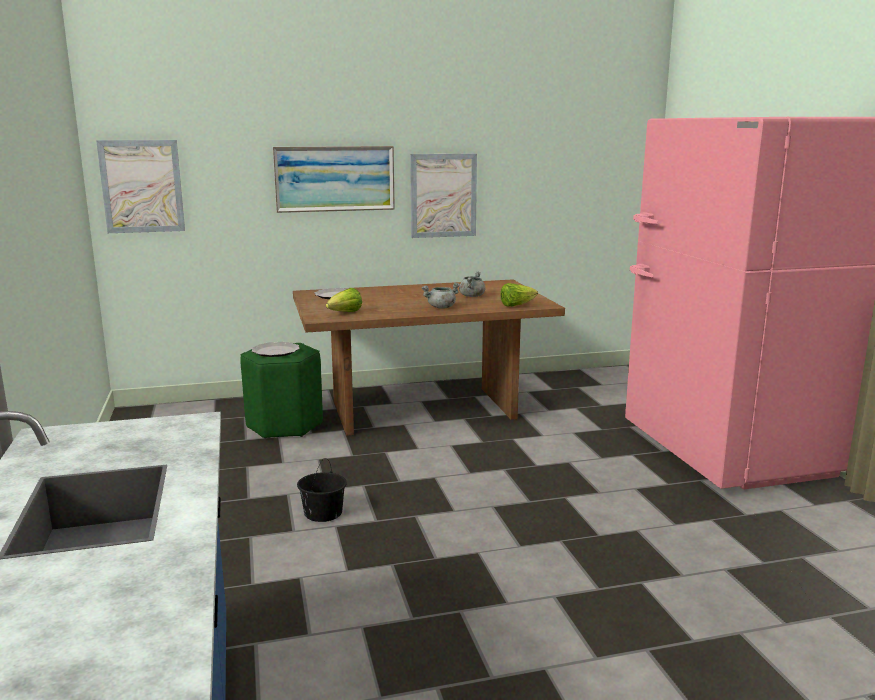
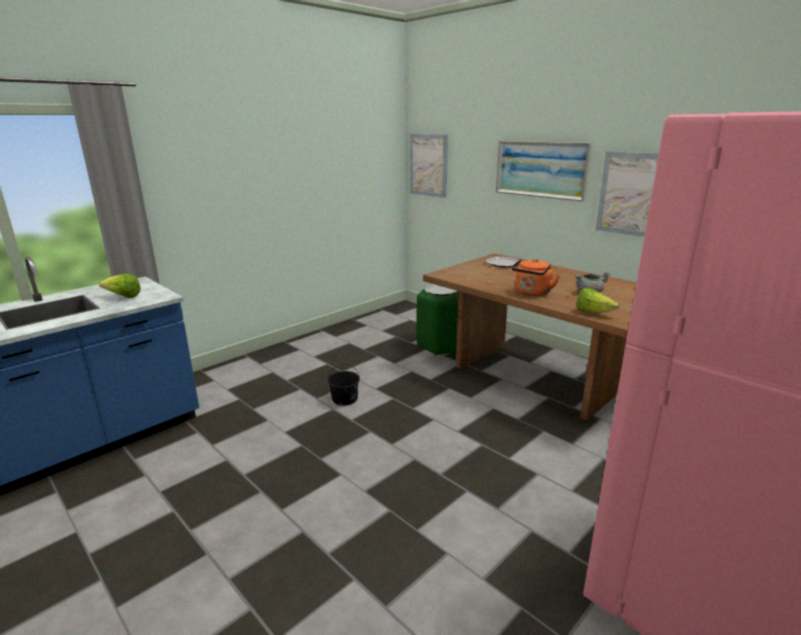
camera: 60 degrees right, 5 degrees up
(345, 313) = (464, 276): lettuce -> lettuce (123, 297)
(441, 307) = (532, 293): grey cooking pot -> orange kettle

